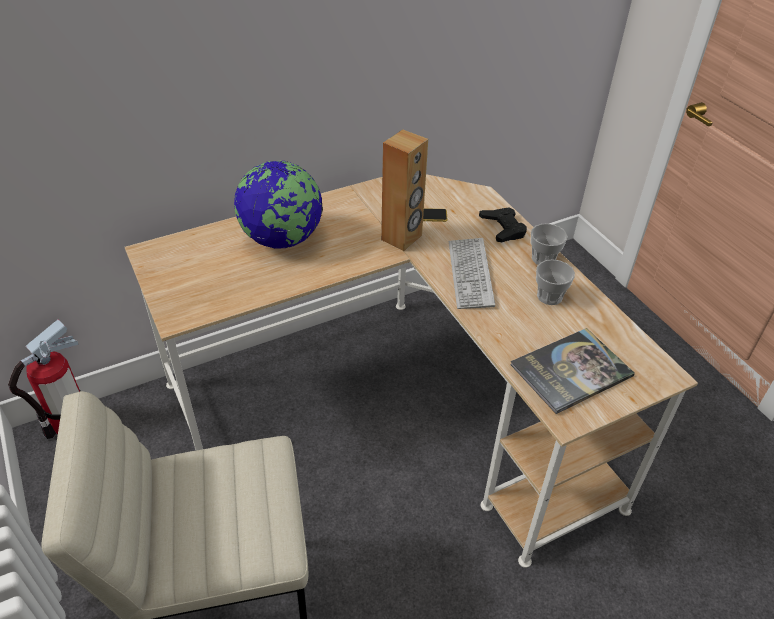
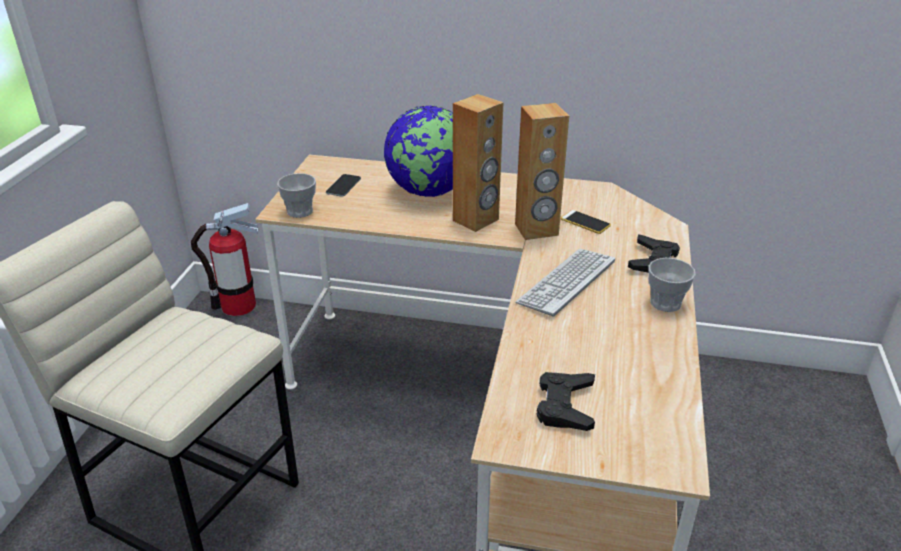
camera: 40 degrees right, 10 degrees down
(201, 266) = (343, 186): none -> phone
(349, 250) = (476, 220): none -> brown speaker
(549, 296) = (628, 335): cup -> cup (300, 211)
(571, 371) = (565, 405): book -> black game controller

